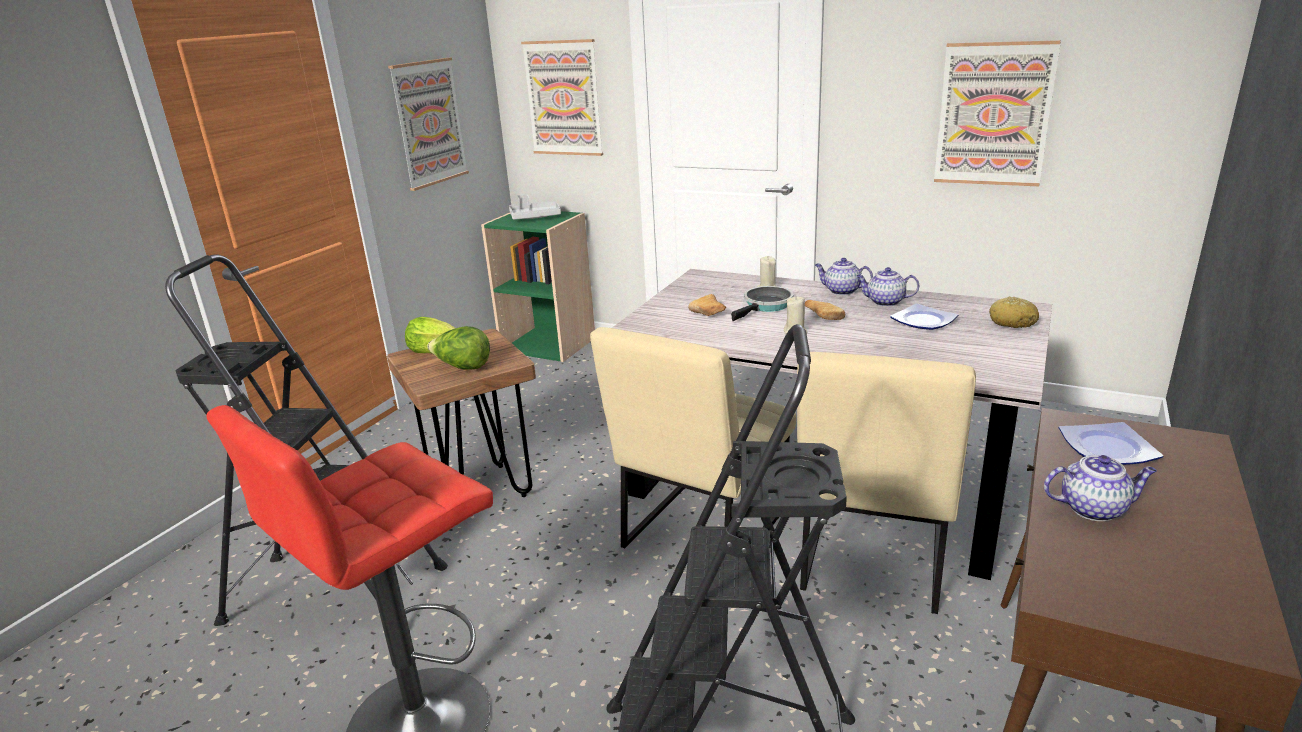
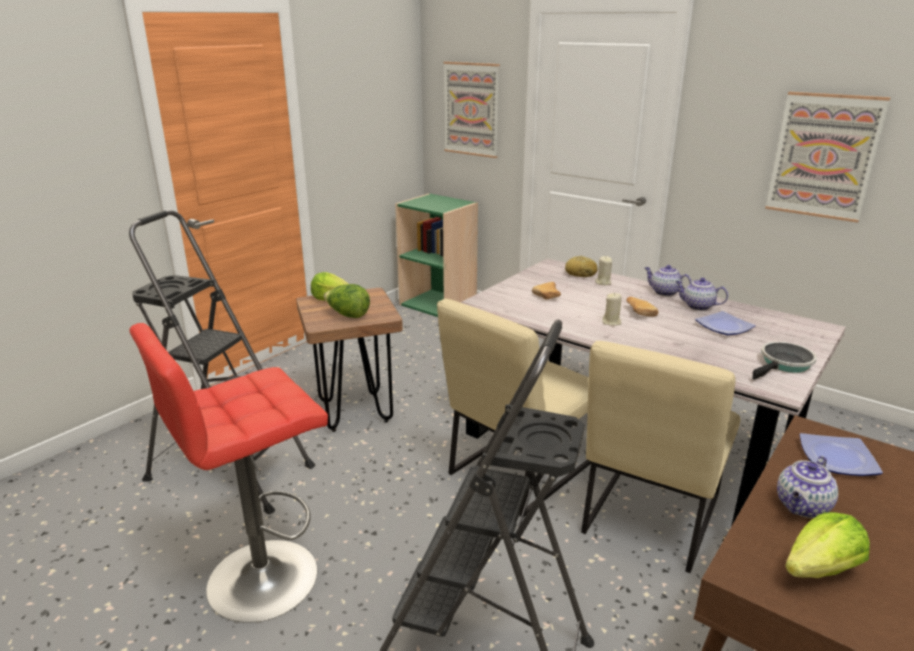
camera: 10 degrees right, 0 degrees up
(429, 123) = (362, 121): picture -> none
(535, 217) = (438, 202): grey tray -> none
(766, 306) = (596, 297): frying pan -> frying pan (784, 364)
(1012, 322) = (802, 338): bread -> bread (581, 273)
(1094, 508) = (802, 507): teapot -> teapot turned 120 degrees clockwise
(1143, 576) = (820, 570): none -> lettuce

